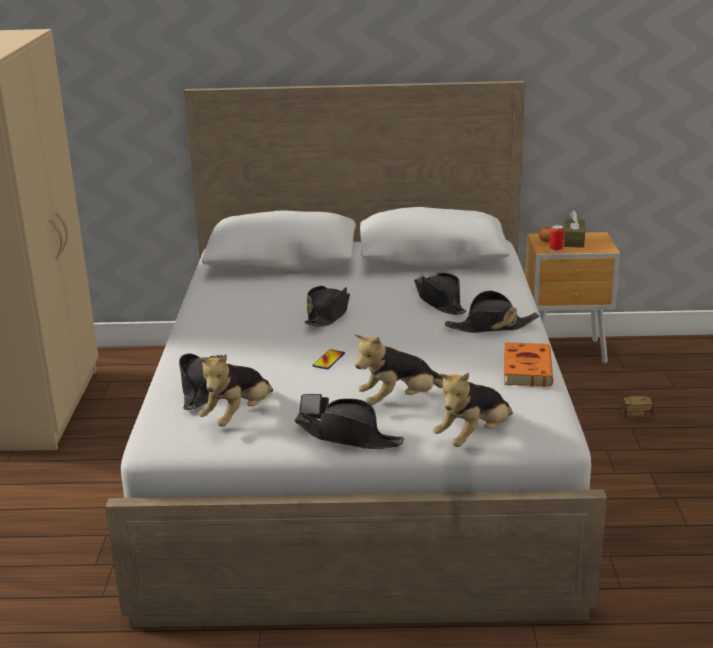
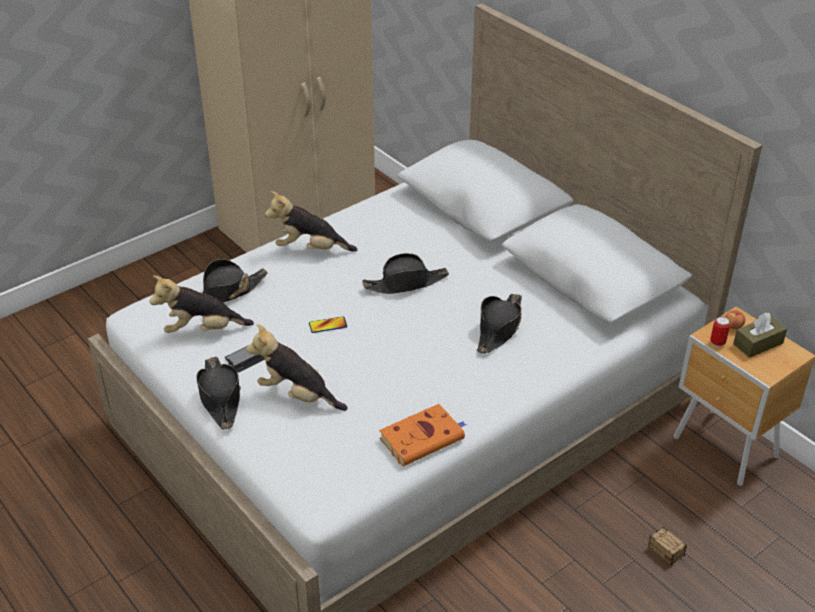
camera: 50 degrees right, 15 degrees up
(474, 437) = (277, 462): plush toy -> plush toy (310, 249)
(491, 326) = (482, 381): black hat -> none

